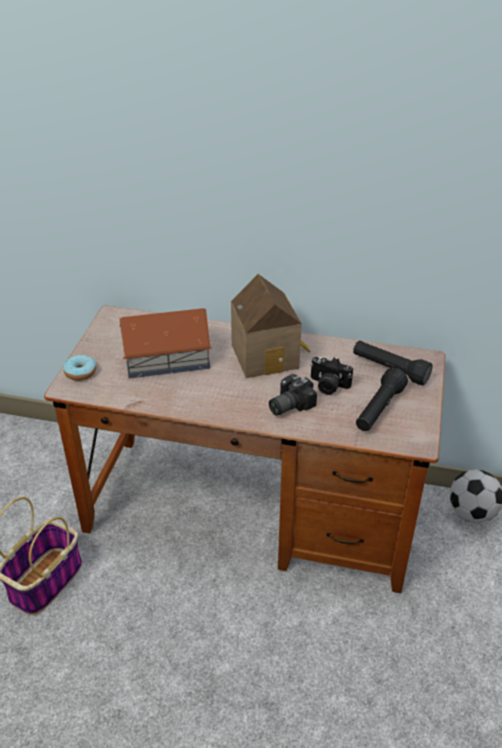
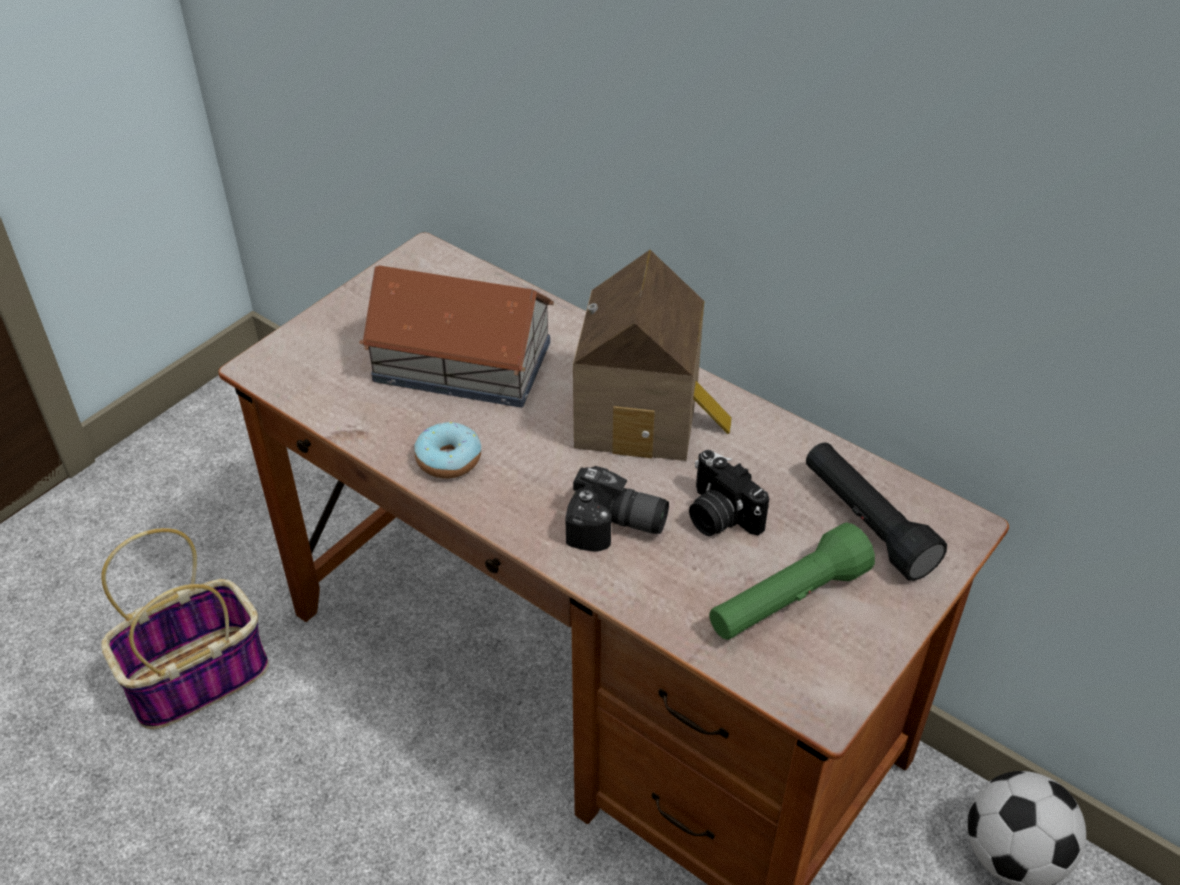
camera: 25 degrees right, 5 degrees up
(80, 372) = (302, 345): donut -> donut (449, 459)
(288, 404) = (616, 528): camera -> camera turned 150 degrees counterclockwise
(379, 409) = (787, 601): black flashlight -> green flashlight

